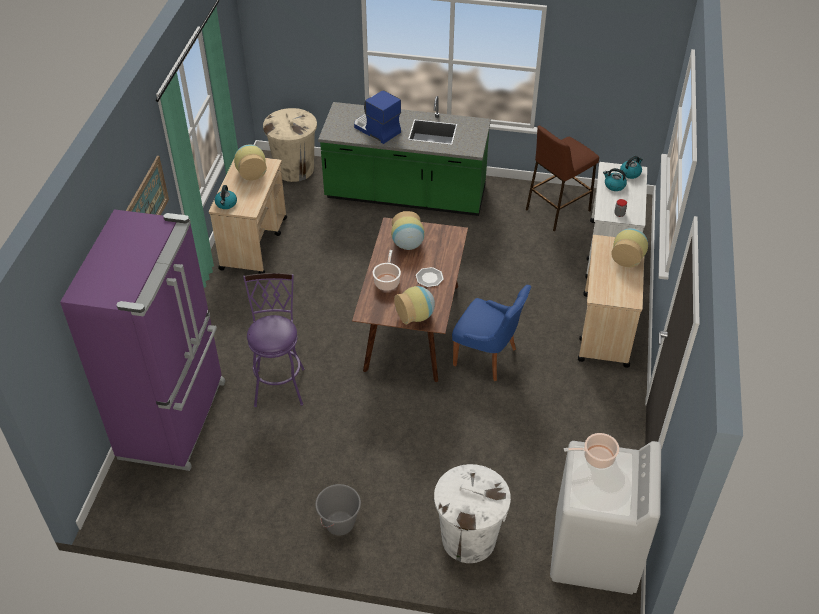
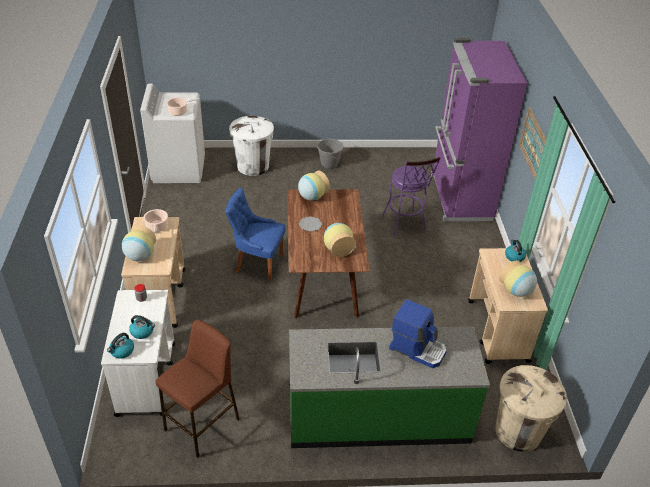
camera: 165 degrees right, 5 degrees down
(387, 281) = (343, 217): cooking pot -> cooking pot (157, 227)

